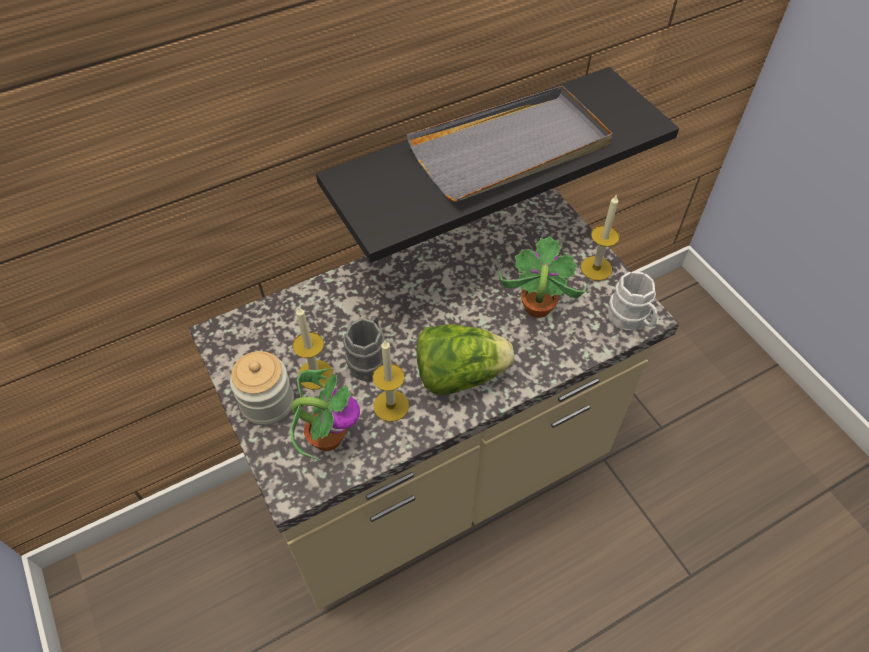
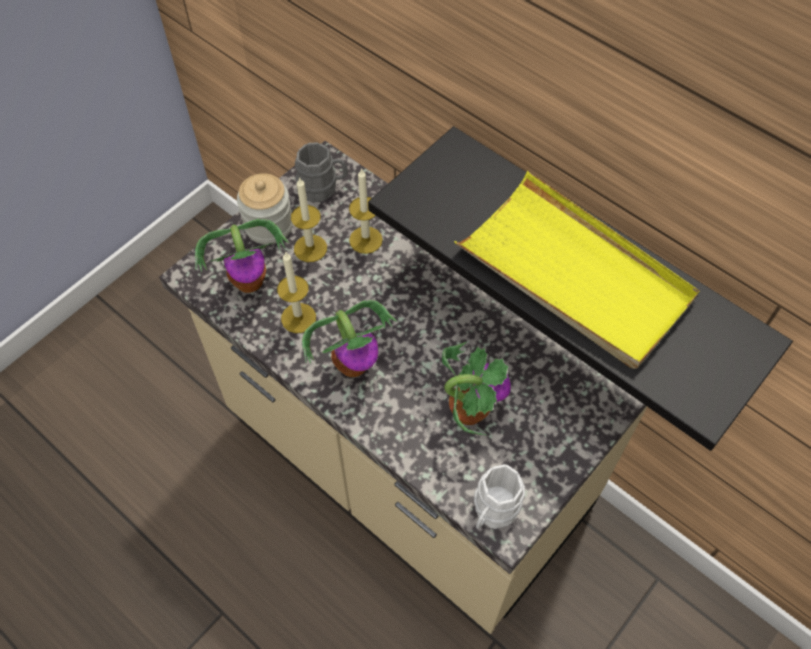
camera: 70 degrees right, 5 degrees up
(369, 359) = (343, 283): grey mug -> grey mug (323, 188)
(459, 375) = (354, 363): lettuce -> potted plant
(511, 149) = (575, 275): grey tray -> yellow tray
(596, 268) = (553, 458): candle -> candle (365, 240)

